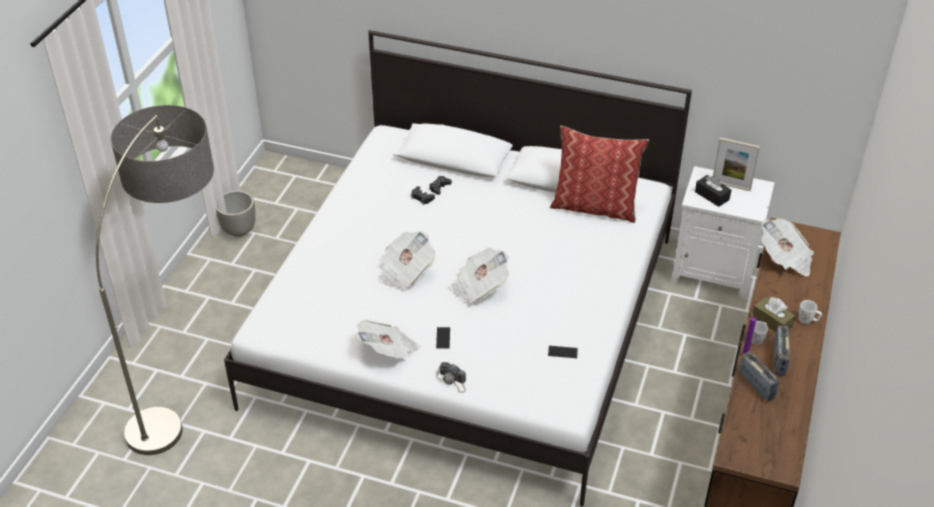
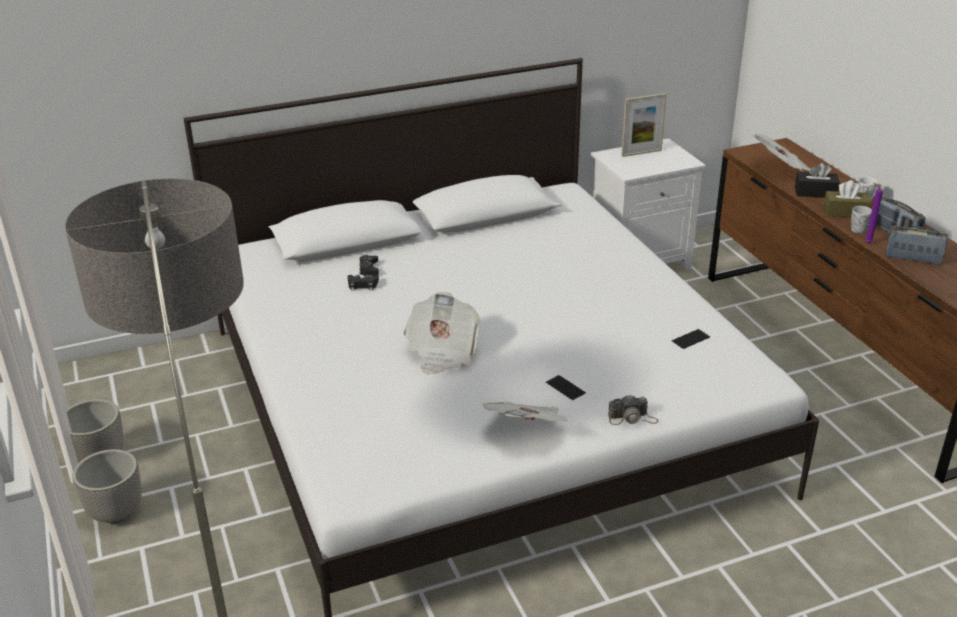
camera: 40 degrees left, 10 degrees down
(217, 268) = (116, 512): none -> planter
(479, 287) = (534, 328): newspaper -> none
(595, 206) = (541, 220): pillow -> none
(712, 196) = (638, 165): black tissue box -> black tissue box (815, 192)

